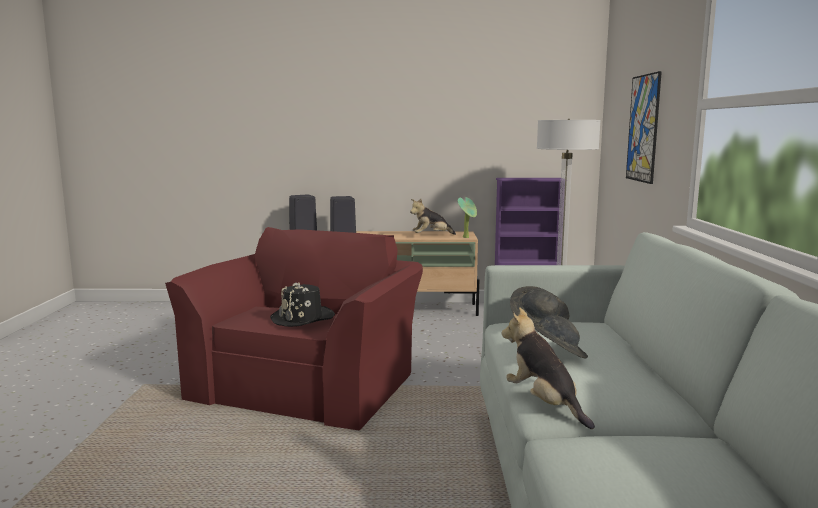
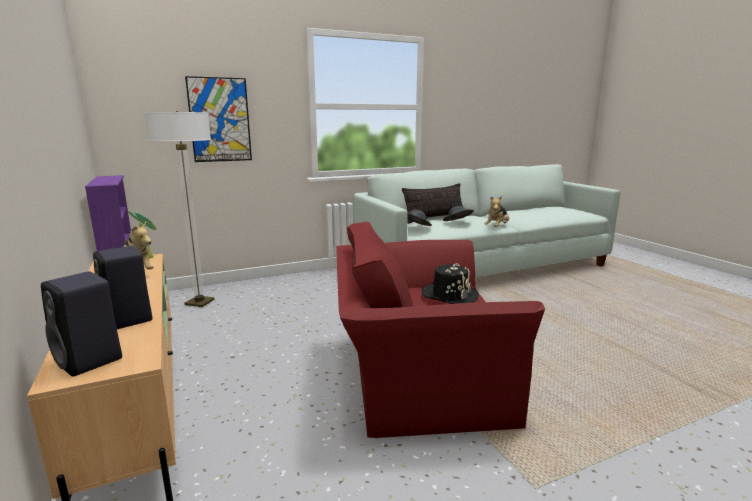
camera: 115 degrees left, 5 degrees up
(622, 351) = (434, 218): none -> pillow

